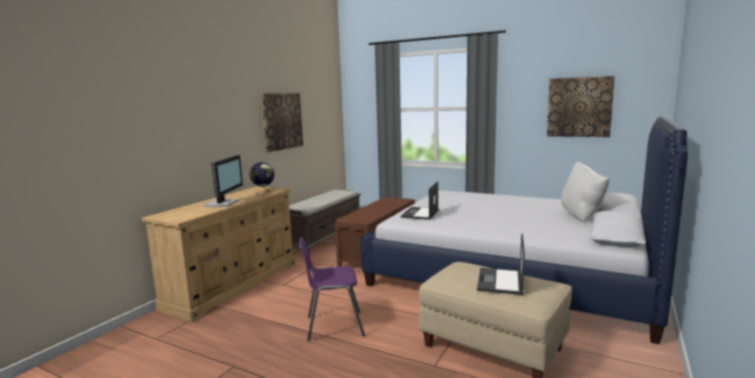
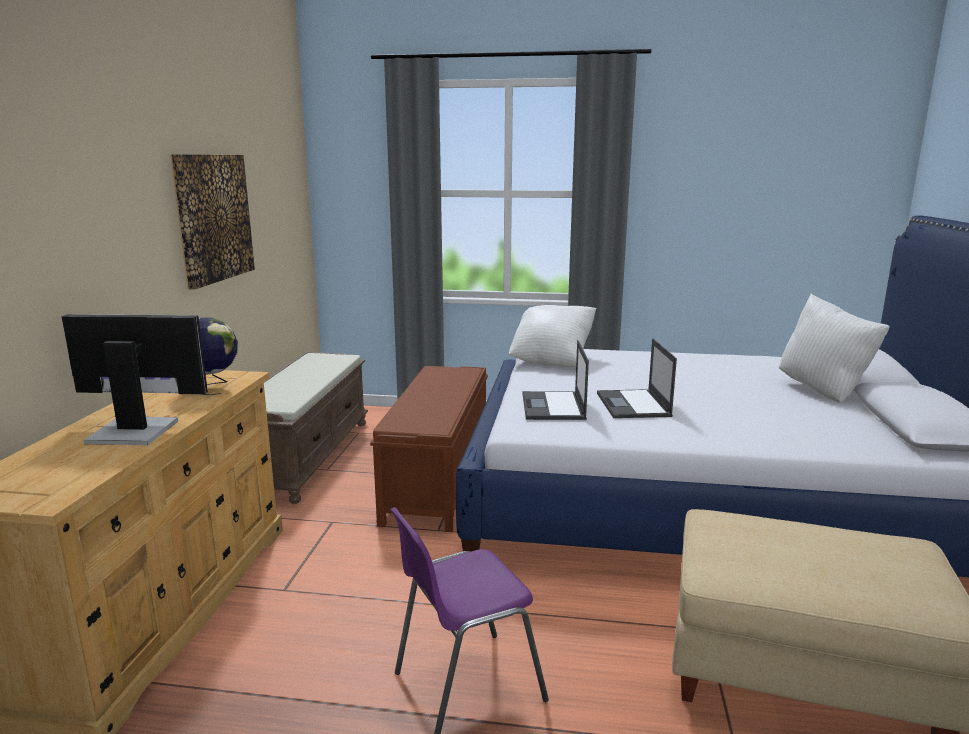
camera: 20 degrees left, 5 degrees up
(223, 203) = (134, 430): monitor -> monitor turned 75 degrees counterclockwise
(443, 195) = (552, 360): none -> white pillow
(500, 282) = (831, 556): laptop -> laptop (633, 405)
(579, 107) = (766, 196): picture -> none

